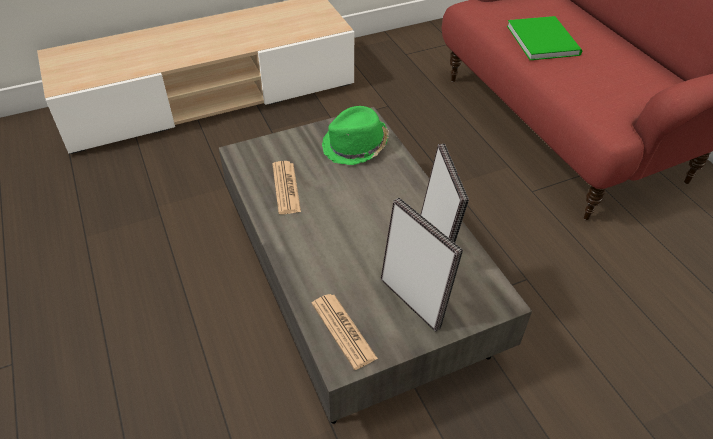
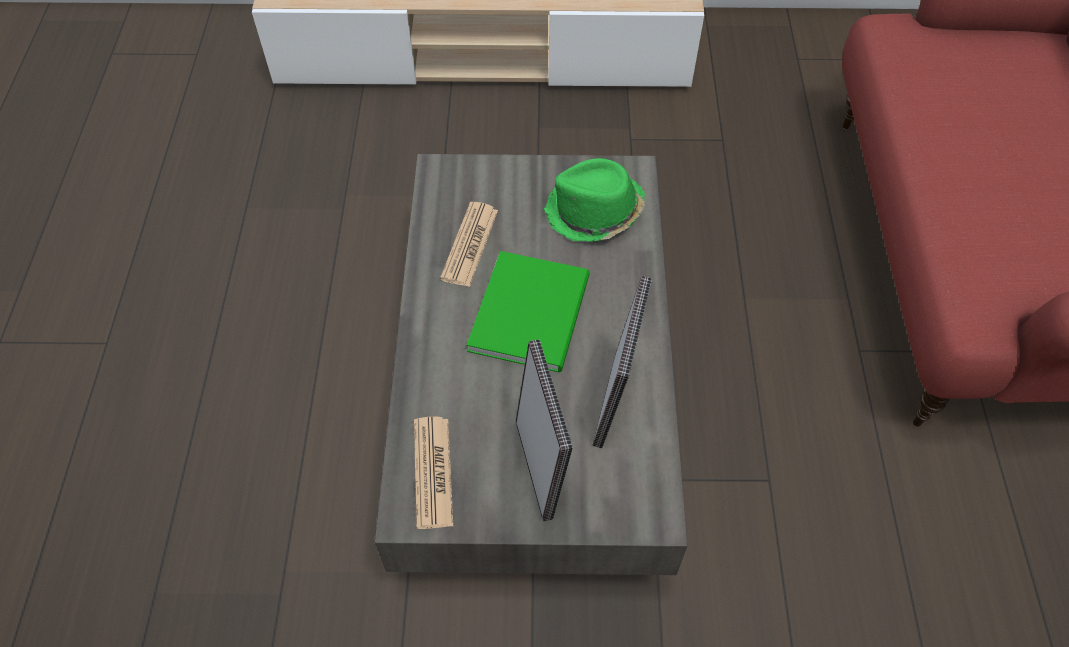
camera: 25 degrees right, 10 degrees up
(543, 39) = (973, 123): green book -> green book (534, 310)

